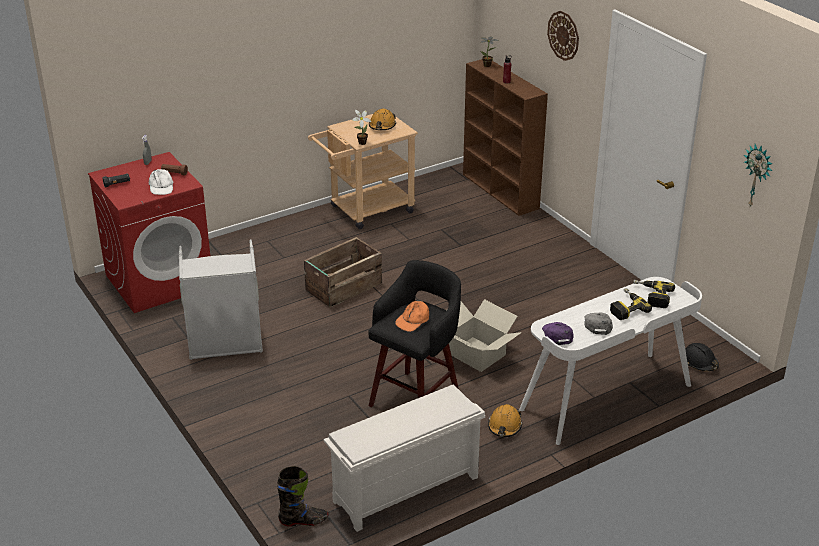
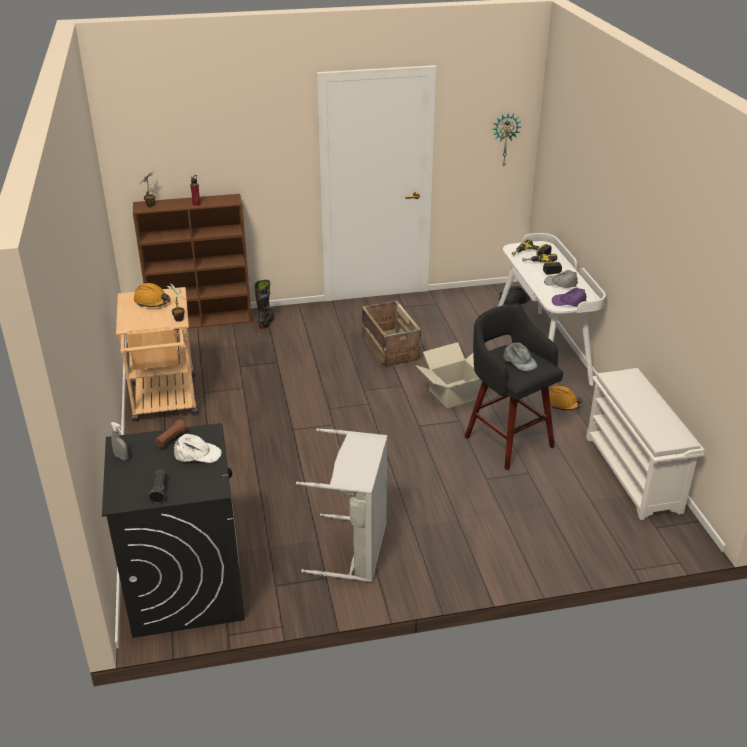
camera: 70 degrees left, 0 degrees up
(160, 281) = (186, 585): red washing machine -> black washing machine
(303, 521) = (664, 543): black boot -> black boot (267, 321)
(342, 287) = (299, 446): crate -> crate (390, 348)
(413, 320) = (519, 361): orange cap -> grey cap
(563, 35) = (251, 126): wall clock -> none

